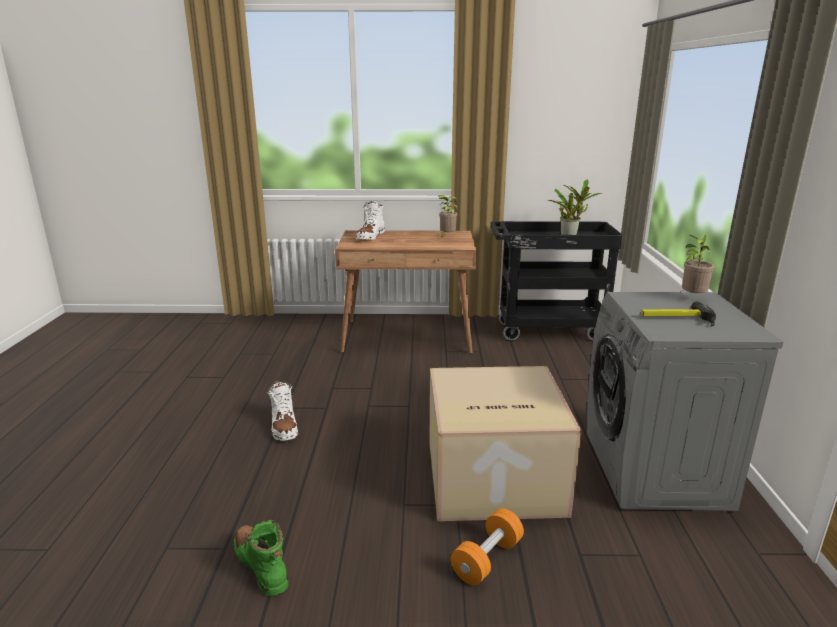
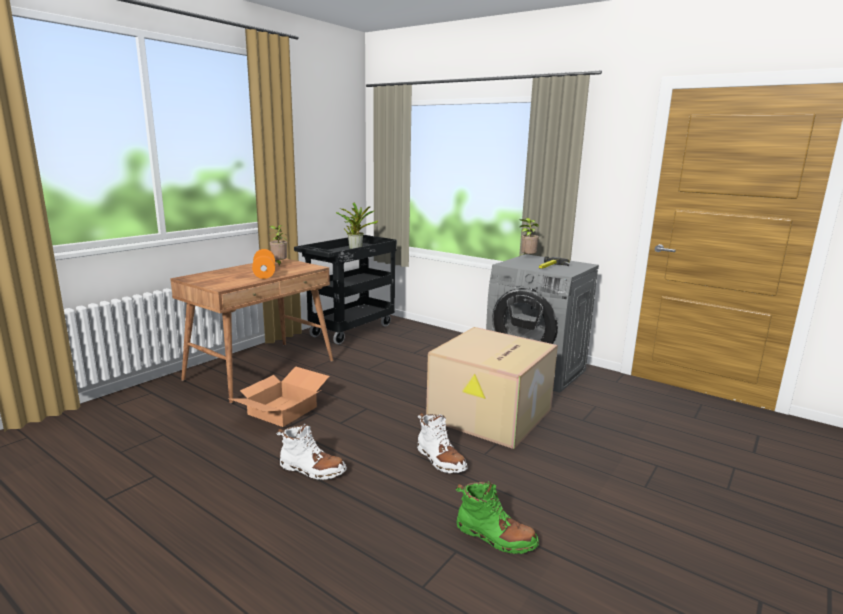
camera: 55 degrees left, 5 degrees down
(262, 565) = (495, 537): green boot -> green boot turned 150 degrees counterclockwise
(357, 374) = (282, 410): none -> cardboard box
(370, 237) = (216, 277): white boot -> white boot (440, 460)
(487, 559) = (564, 447): orange dumbbell -> orange dumbbell (264, 273)

